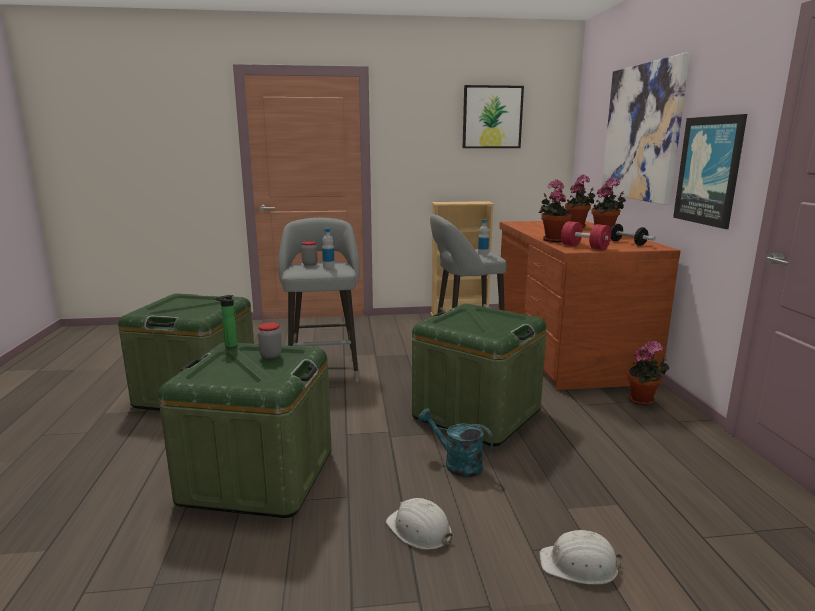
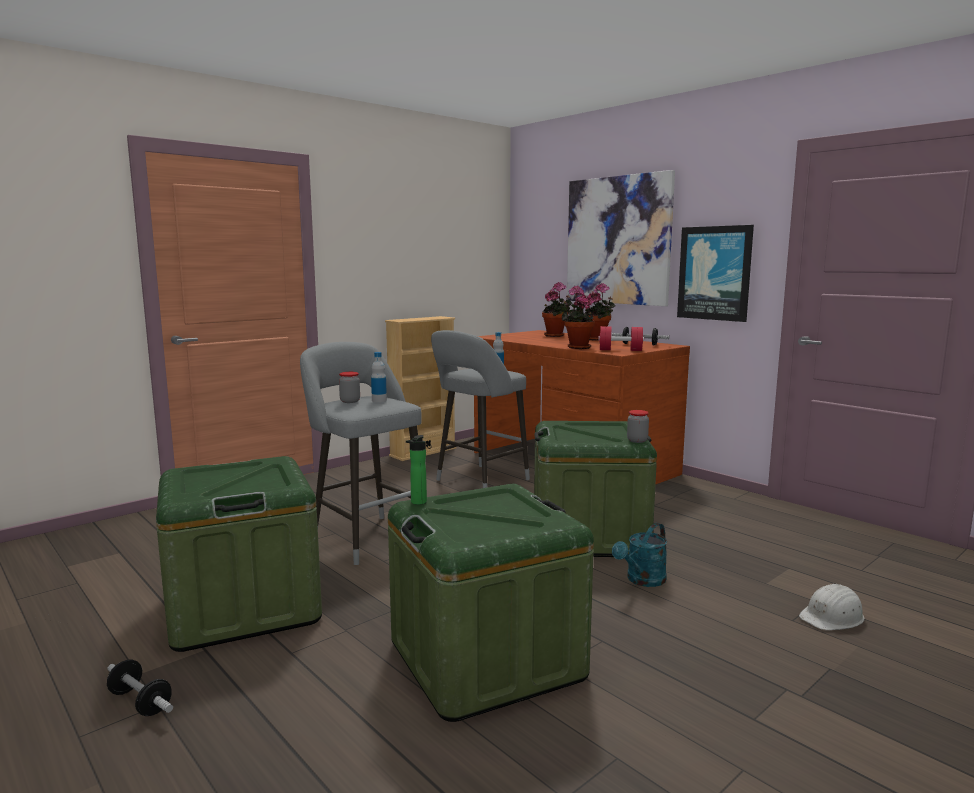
camera: 35 degrees left, 5 degrees down
(83, 428) = (140, 702): none -> dumbbell
(271, 355) = (486, 500): jar -> jar (637, 440)
(419, 530) = (701, 641): white hard hat -> none
(457, 464) = (642, 581): turquoise watering can -> turquoise watering can turned 45 degrees counterclockwise
(492, 117) = (438, 222): picture -> none
(643, 401) = (690, 490): potted plant -> none

